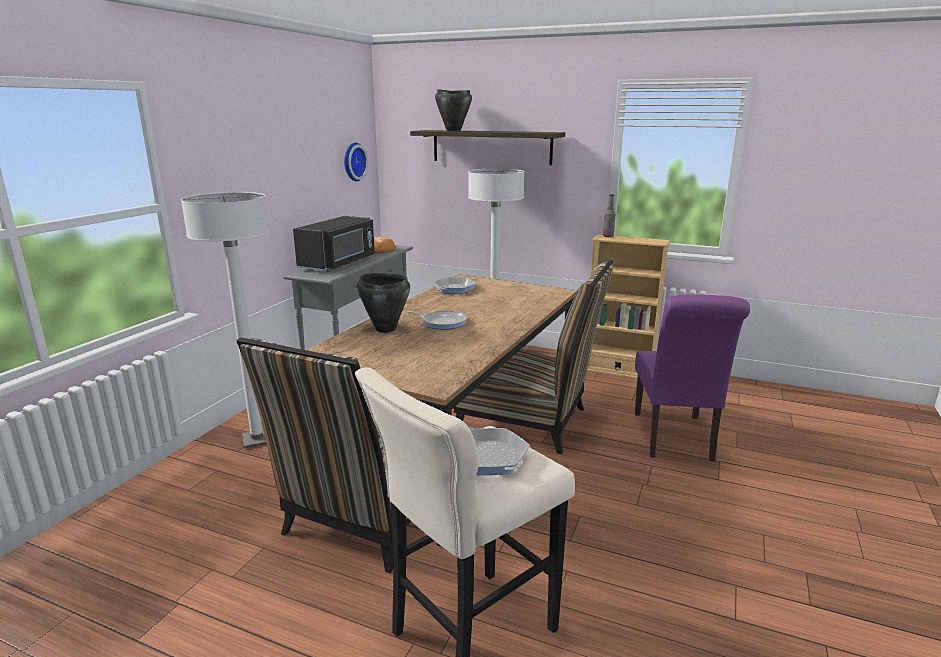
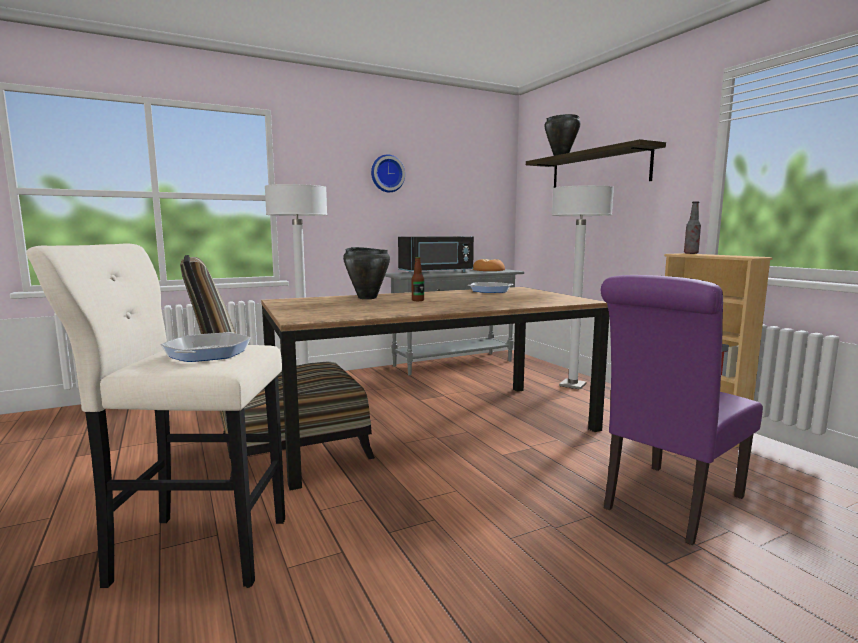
camera: 40 degrees right, 10 degrees down
(353, 162) = (482, 193): wall clock -> wall clock (387, 173)
(441, 322) = (417, 300): frying pan -> bottle
(529, 421) = (518, 437): chair -> none

